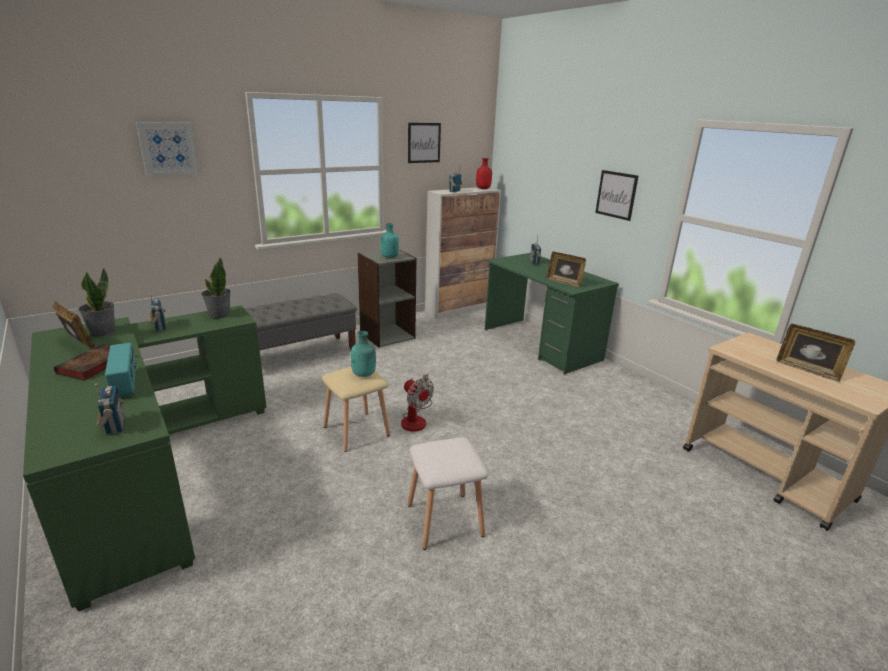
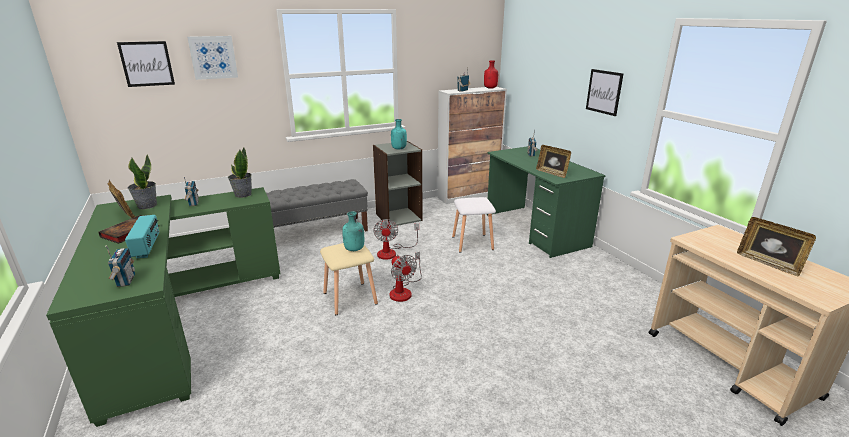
camera: 10 degrees right, 0 degrees up
(390, 375) = (392, 252): none -> fan
(424, 142) = (435, 48): picture -> picture (147, 64)
(444, 519) = (404, 380): white stool -> white stool (472, 242)

